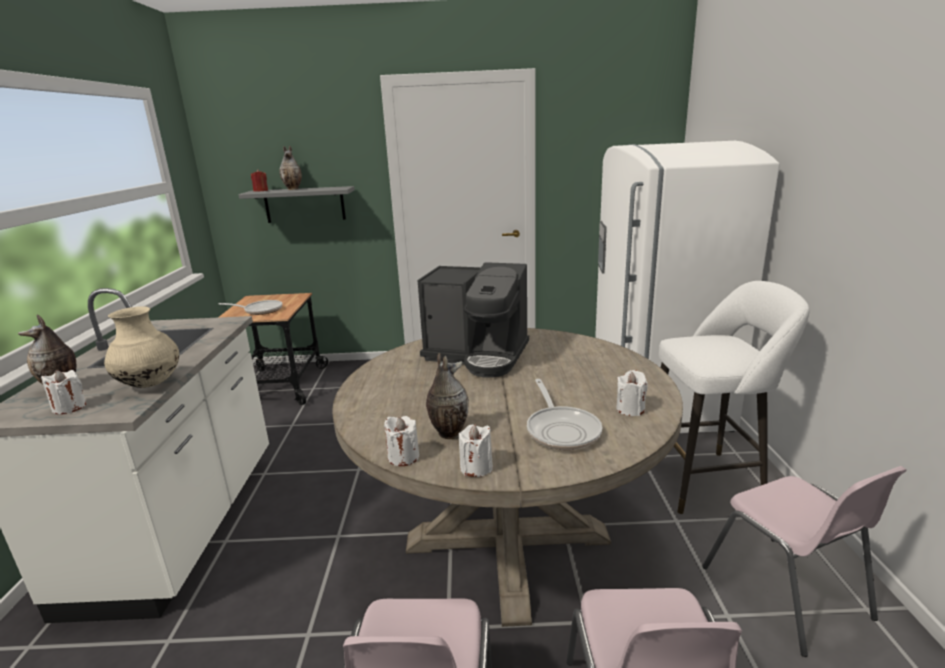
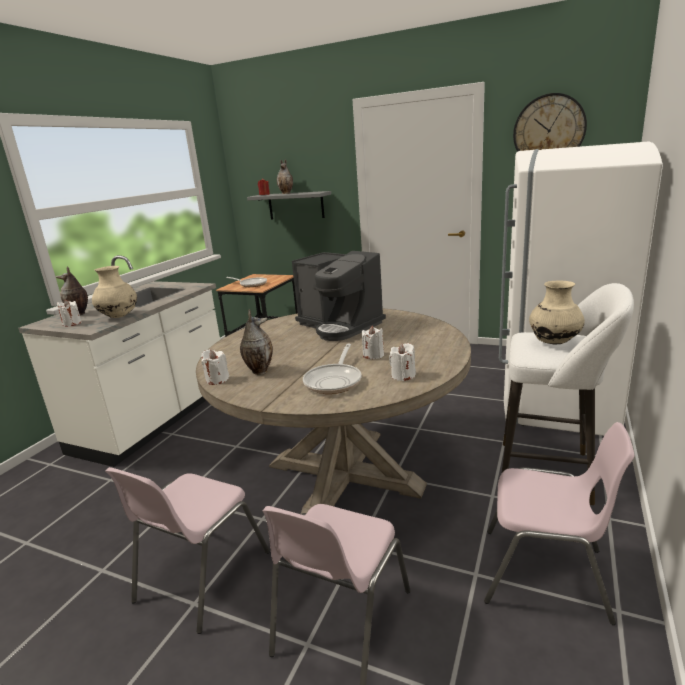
camera: 25 degrees right, 0 degrees up
(476, 468) = (251, 393): white candle -> white candle (373, 355)
(602, 124) = (549, 130): none -> wall clock
(716, 346) = (554, 342): none -> beige vase
(786, 593) = (546, 575): pink chair -> pink chair turned 75 degrees counterclockwise

